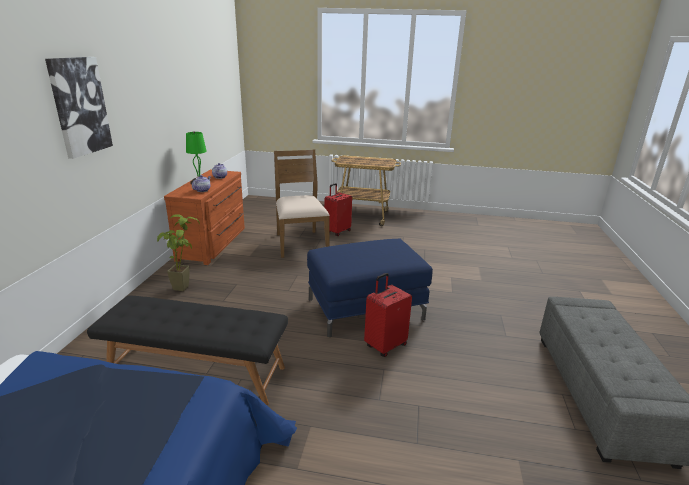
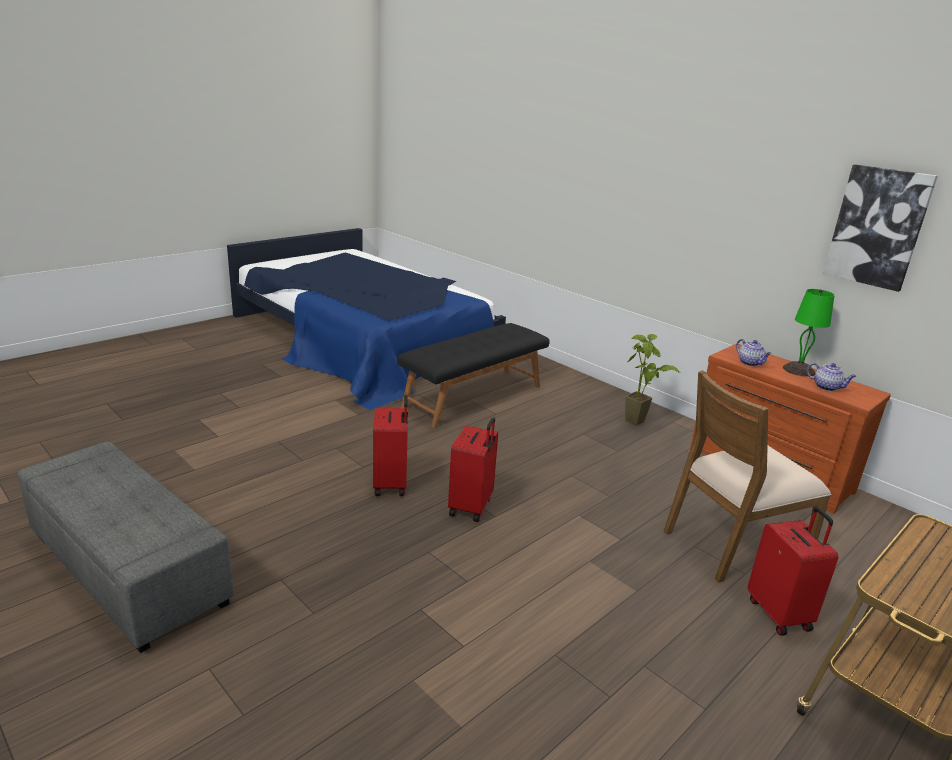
camera: 125 degrees right, 0 degrees up
(79, 106) = (666, 187): picture -> picture (877, 227)
(300, 243) = (733, 543): brown chair -> brown chair turned 135 degrees clockwise
(365, 308) = (471, 507): blue ottoman -> red suitcase

